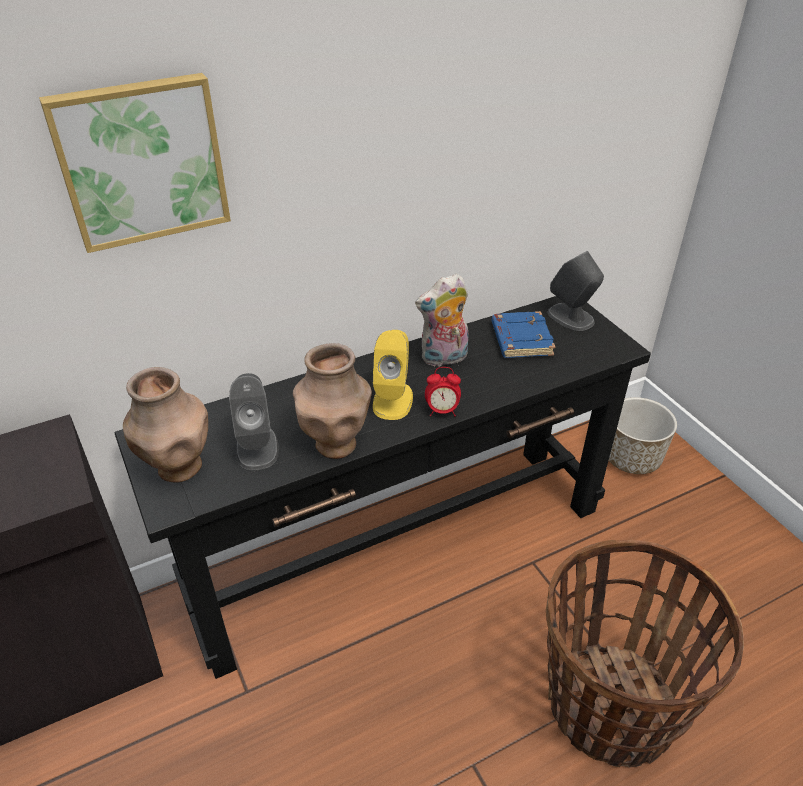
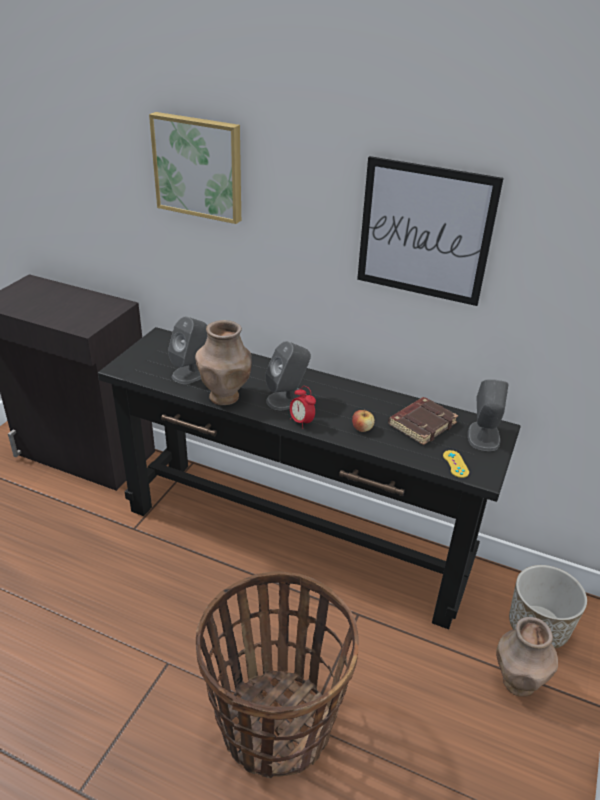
camera: 50 degrees right, 5 degrees down
(178, 468) = (149, 357): brown vase -> brown vase (517, 683)
(393, 400) = (288, 399): yellow speaker -> grey speaker
(444, 359) = (354, 401): plush toy -> none
(465, 130) = (425, 232): none -> picture
(492, 377) = (362, 428): none -> apple
(520, 339) = (422, 424): blue book -> brown book
(594, 353) = (455, 464): none -> yellow game controller

